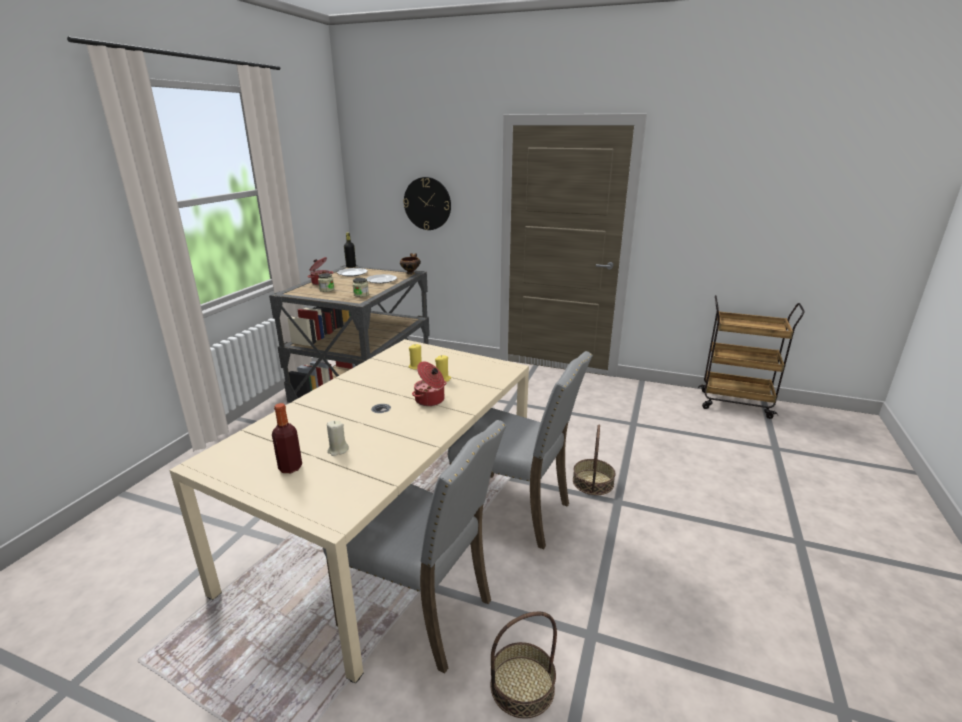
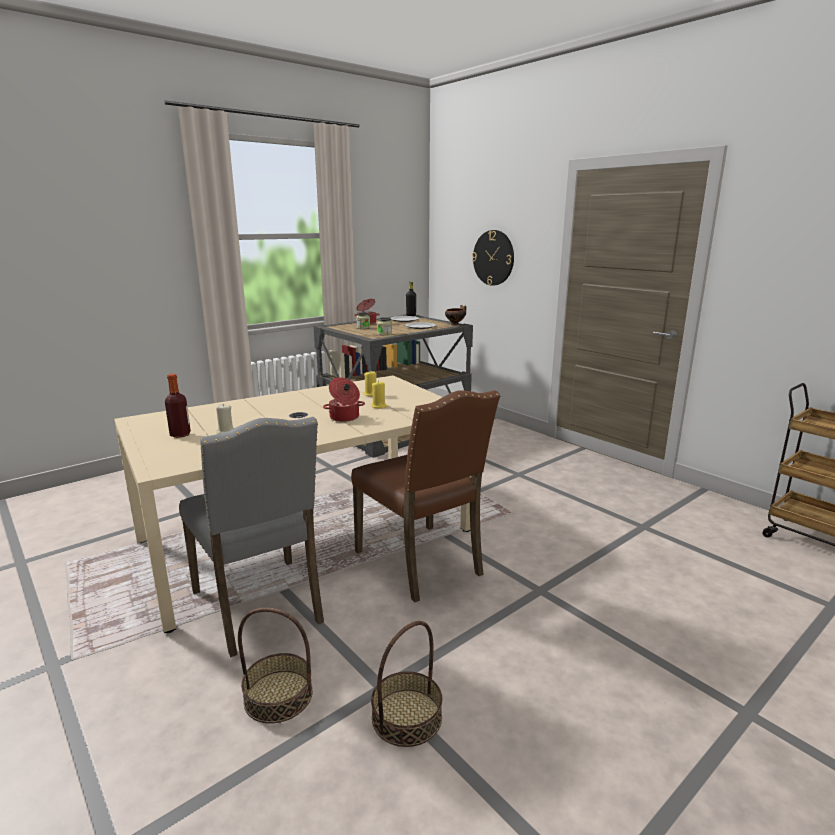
camera: 30 degrees right, 5 degrees down
(515, 511) = (422, 563): grey chair -> brown chair
(593, 482) = (531, 565): basket -> basket (407, 717)

